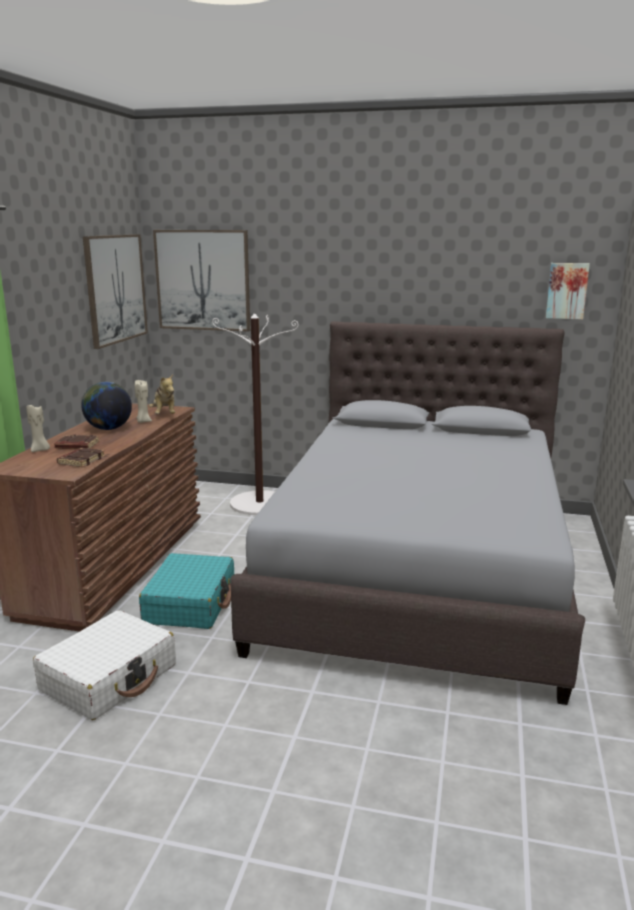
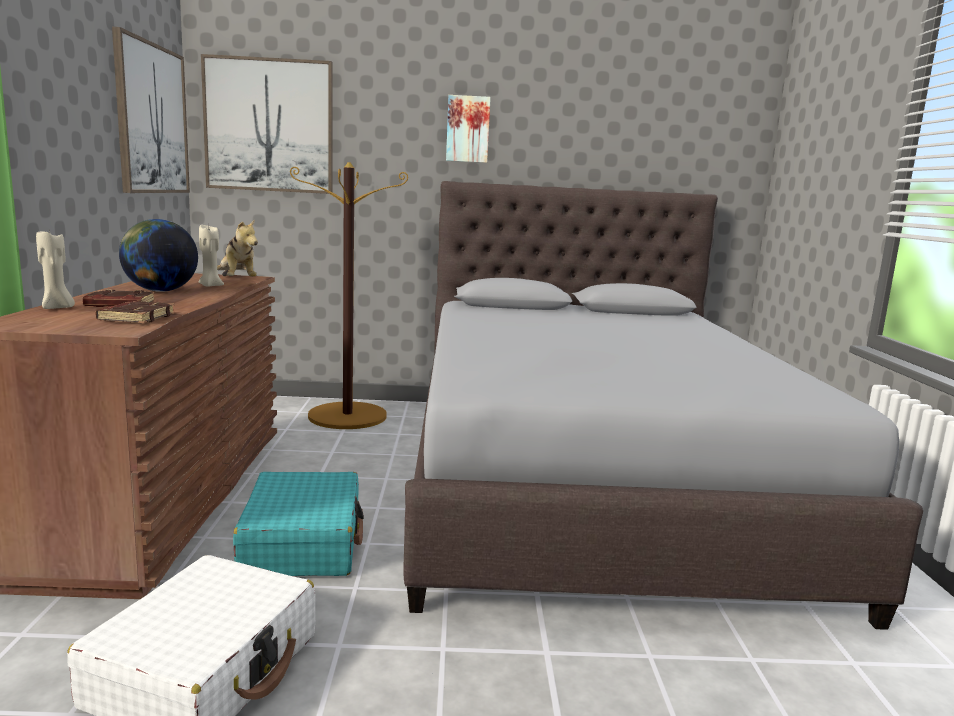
camera: 15 degrees left, 5 degrees down
(260, 503) = (347, 416): white clothes rack -> brown clothes rack
(566, 290) = (716, 152): picture -> picture (468, 129)

